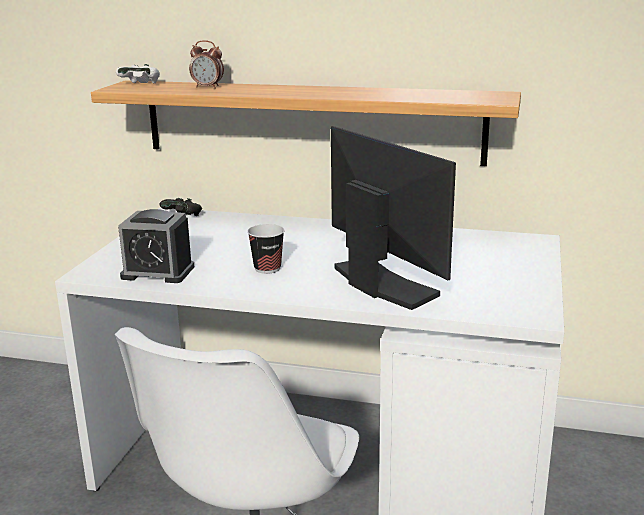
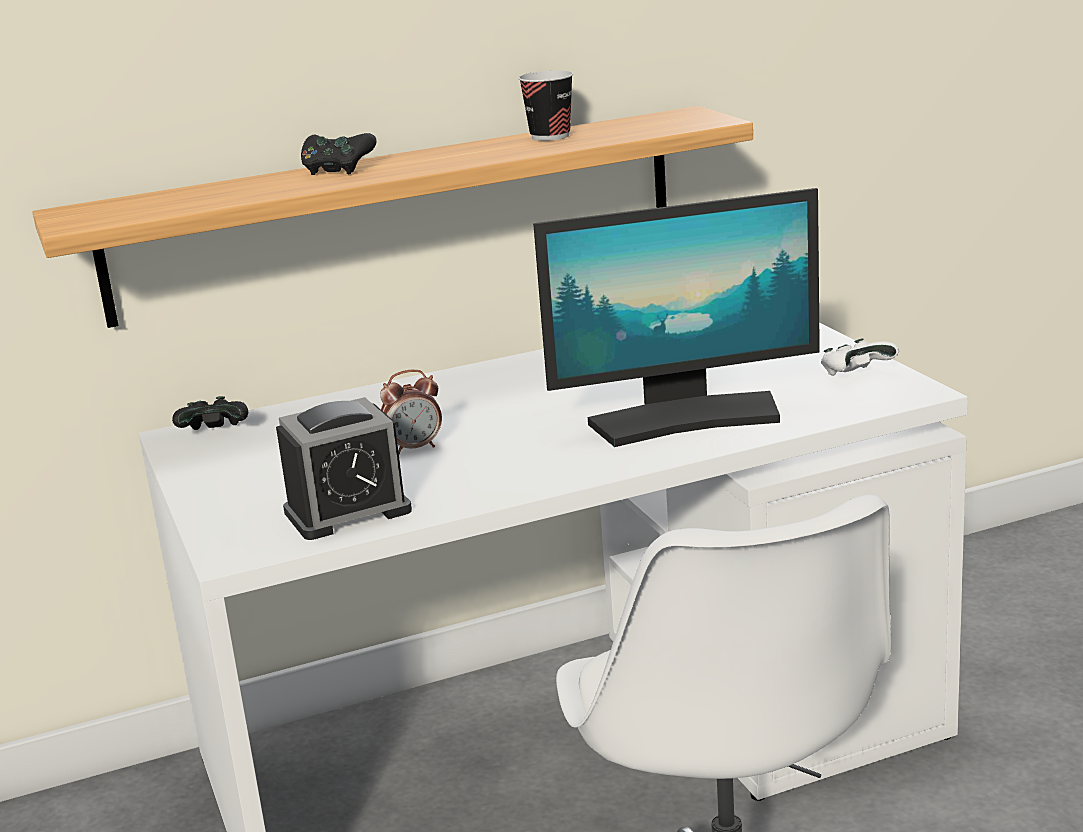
camera: 35 degrees left, 0 degrees up
(141, 84) = (99, 209): white game controller -> white game controller (856, 375)
(208, 87) = (238, 188): alarm clock -> alarm clock (415, 448)
(265, 88) = (337, 170): none -> black game controller
(267, 268) = (500, 452): cup -> cup (550, 136)
(381, 284) = (686, 419): monitor -> monitor turned 150 degrees clockwise

